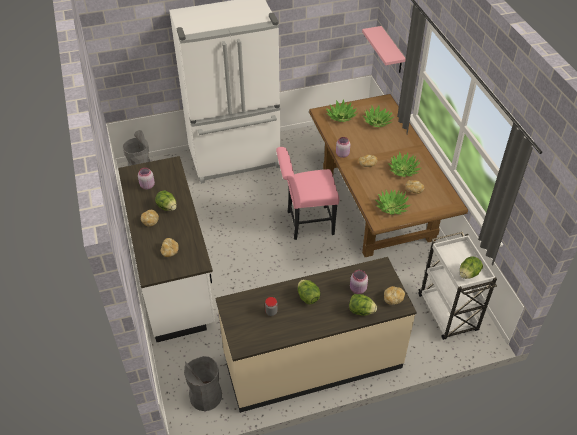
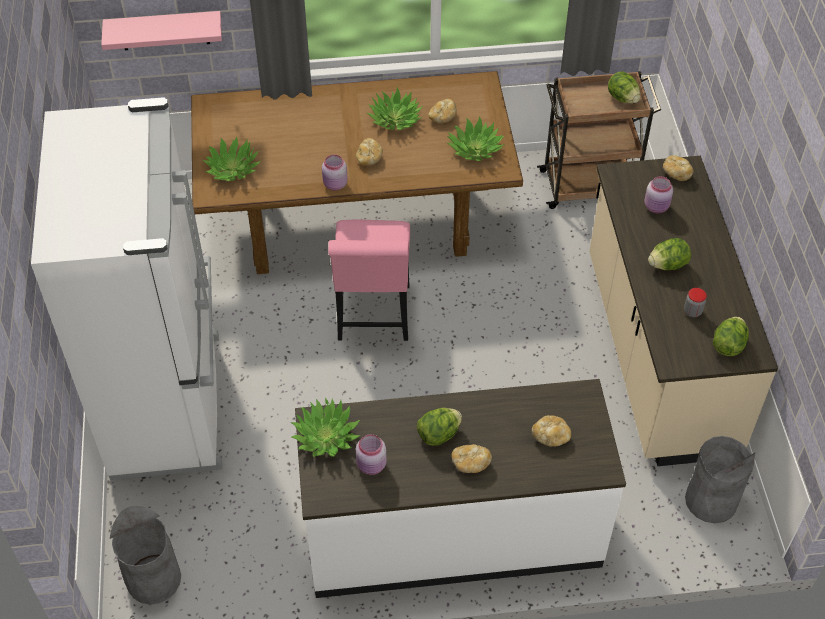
camera: 80 degrees left, 5 degrees up
(361, 311) = (696, 210): lettuce -> lettuce (728, 345)
(377, 122) = (264, 125): potted plant -> potted plant (326, 436)
(448, 314) = (589, 185): white cart -> brown cart

